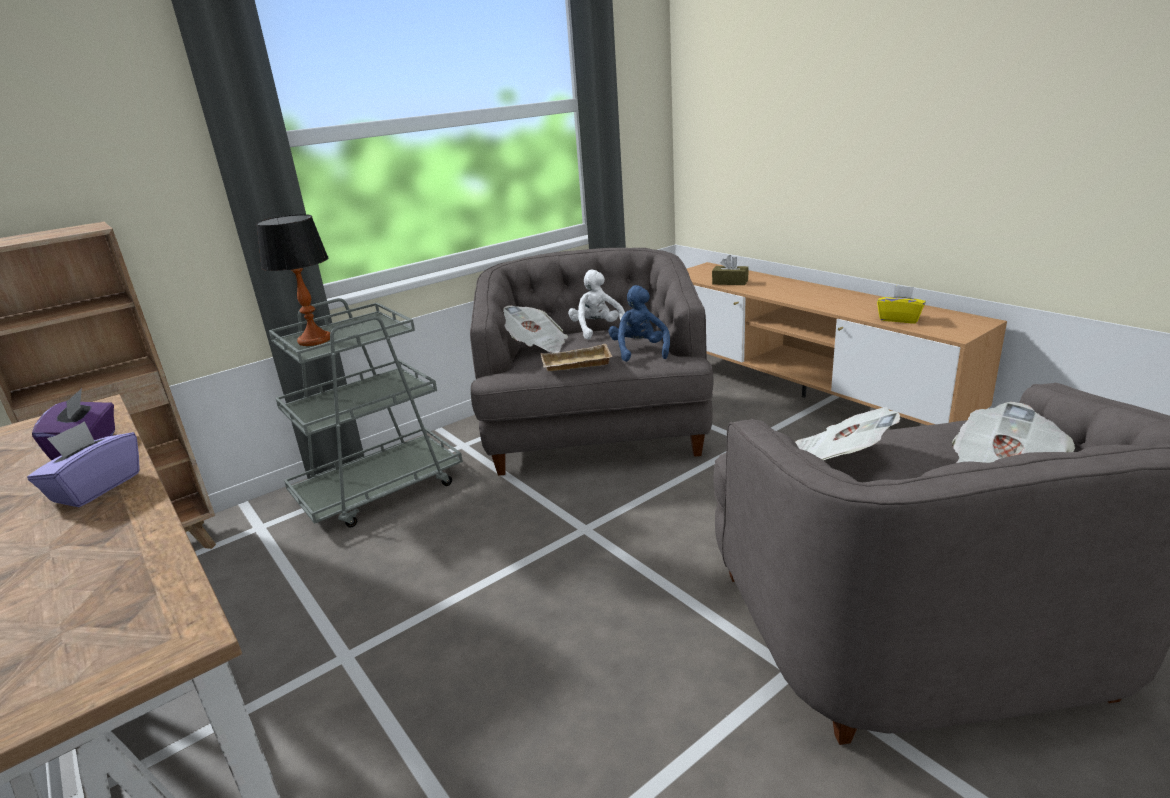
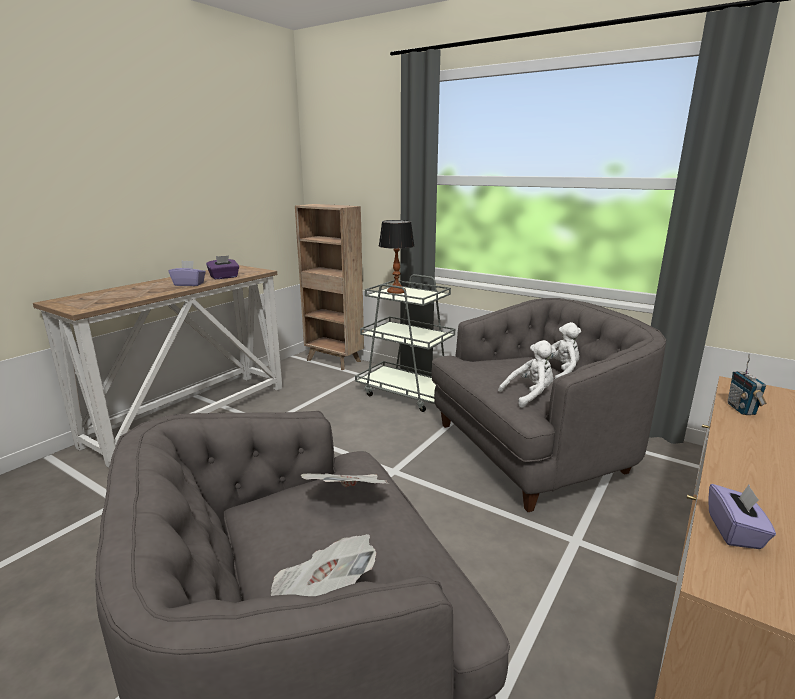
camera: 70 degrees right, 5 degrees down
(536, 345) = (507, 358): newspaper -> none
(575, 364) = (479, 375): beige tray -> none
(639, 351) = (529, 395): blue plush toy -> white plush toy
(730, 282) = (741, 409): brown tissue box -> radio
(899, 319) = (735, 531): yellow tissue box -> purple tissue box

